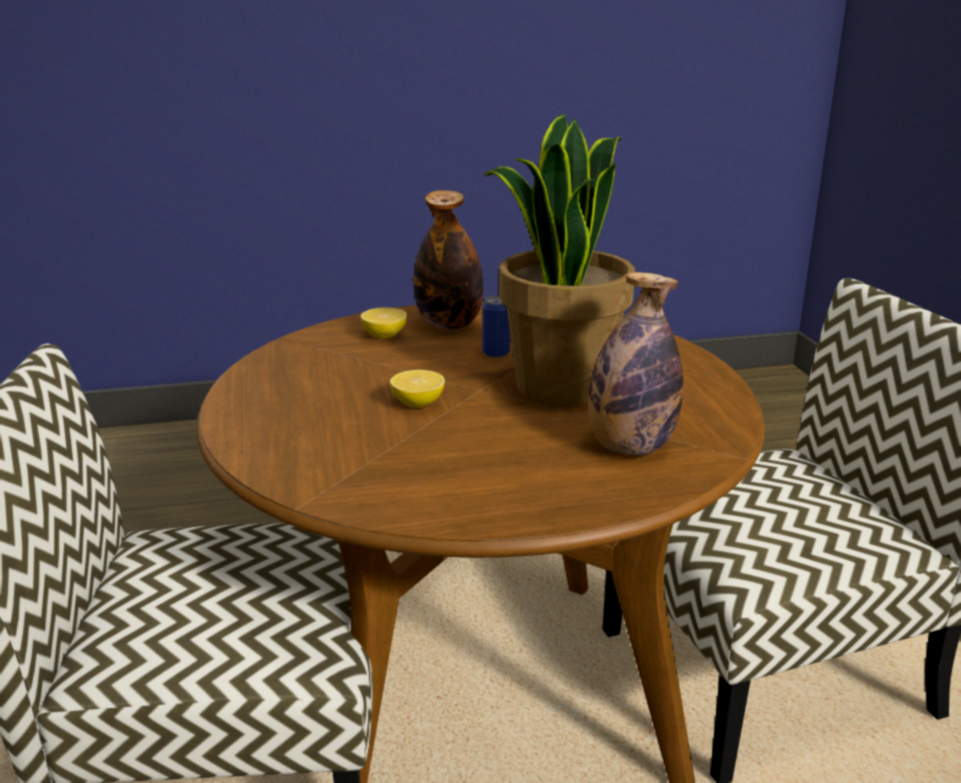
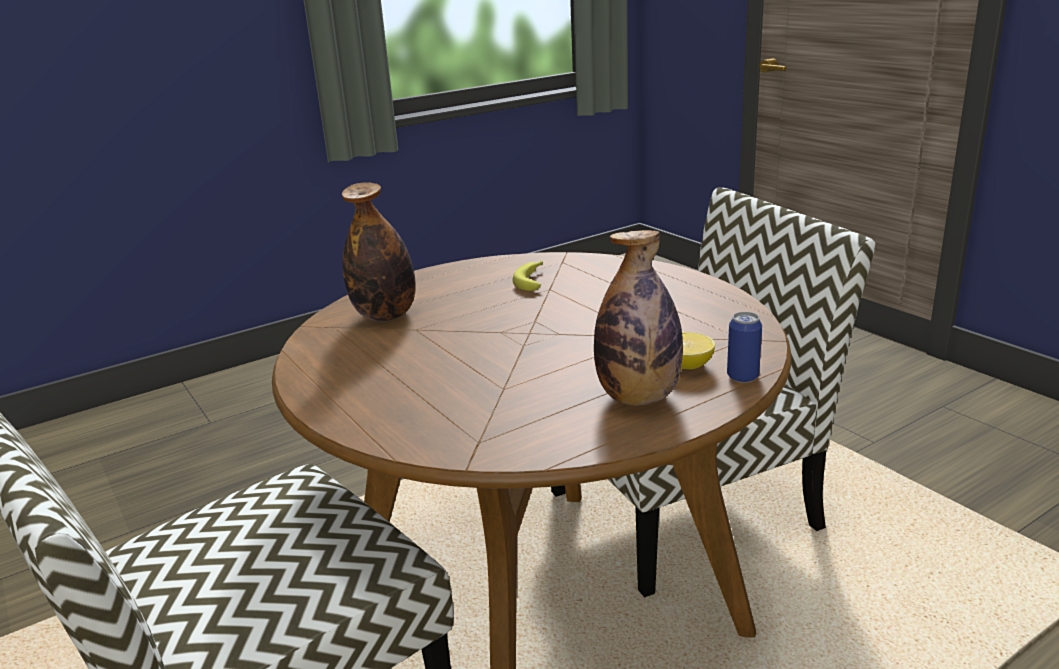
camera: 160 degrees right, 0 degrees up
(406, 459) = (533, 280): none -> banana
(418, 404) = (567, 311): lemon -> none
(496, 353) = (548, 370): can -> can (742, 376)
(560, 387) = (460, 349): potted plant -> none

